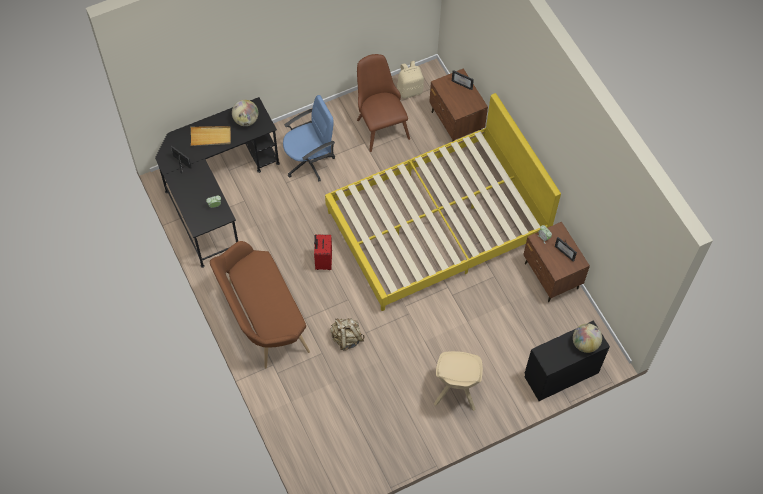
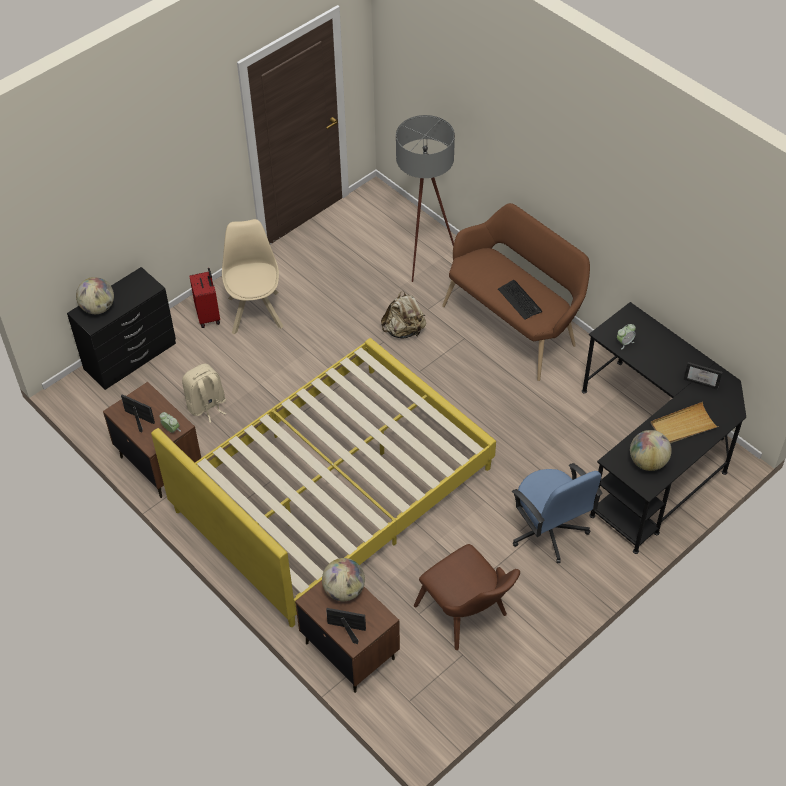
camera: 165 degrees right, 10 degrees down
(265, 280) = (519, 300): none -> keyboard
(308, 397) = (424, 265): none -> grey floor lamp
(309, 161) = (548, 531): blue office chair -> blue office chair turned 75 degrees counterclockwise
(323, 261) = (470, 406): red suitcase -> red suitcase (209, 316)
(410, 90) = (442, 689): beige backpack -> beige backpack (206, 406)
(457, 104) = (344, 590): none -> globe

